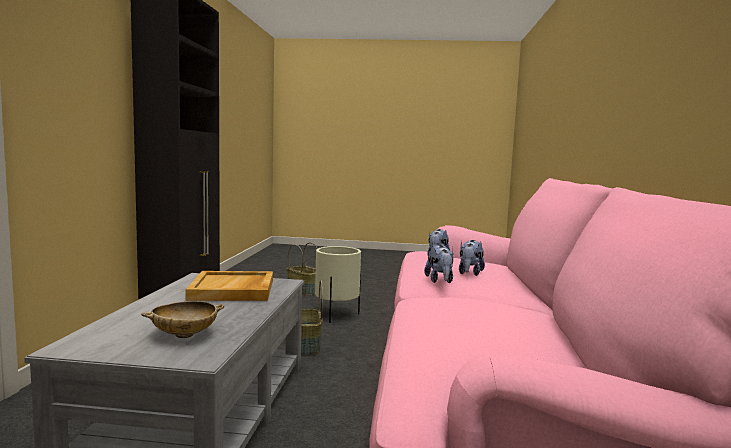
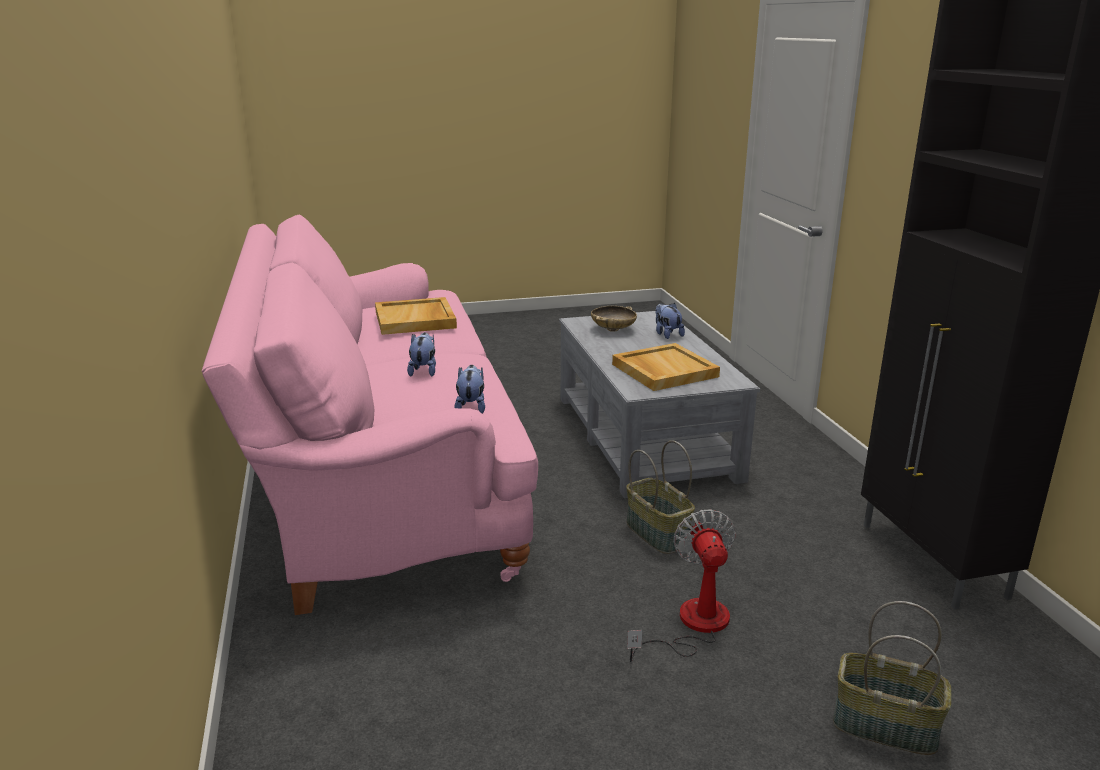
camera: 160 degrees right, 15 degrees up
(337, 315) = (692, 625): beige planter -> fan
(440, 281) = (452, 355): plush toy -> plush toy (667, 334)
(478, 316) = (416, 320): none -> beige tray

